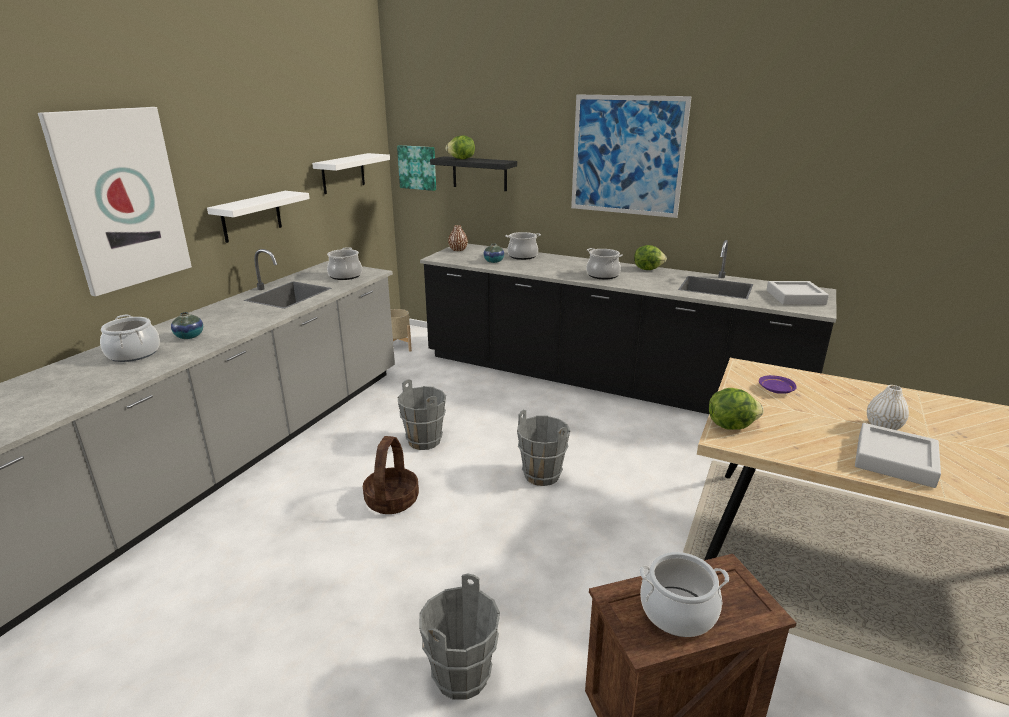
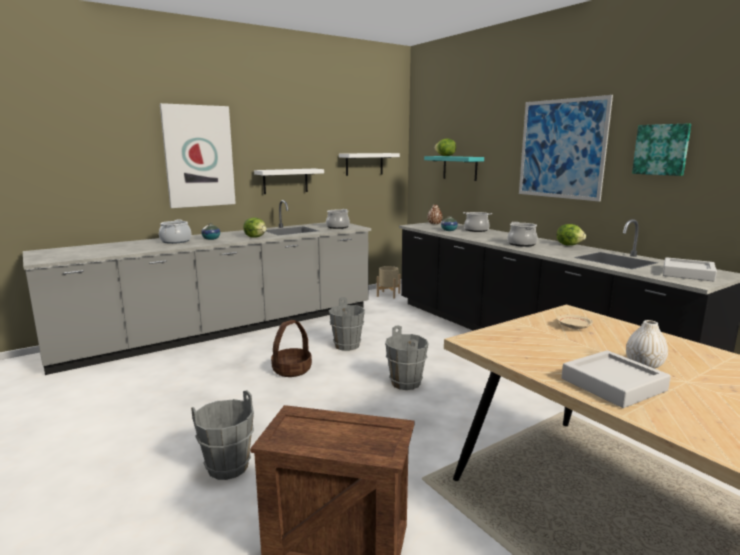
camera: 30 degrees right, 10 degrees down
(418, 167) = (423, 165): picture -> picture (661, 149)
(479, 173) = (460, 168): black shelf -> turquoise shelf
(677, 611) = (322, 433): cooking pot -> none
(730, 425) = (490, 335): lettuce -> lettuce (256, 237)
(776, 390) = (573, 326): purple plate -> beige plate

